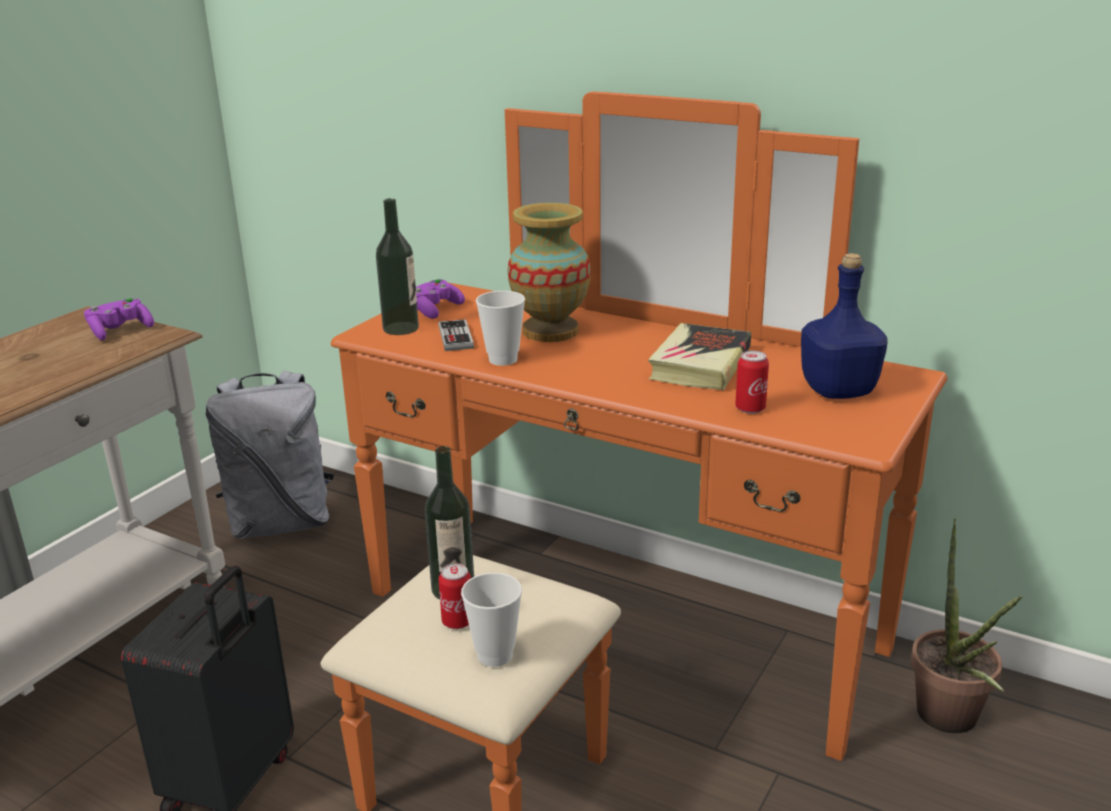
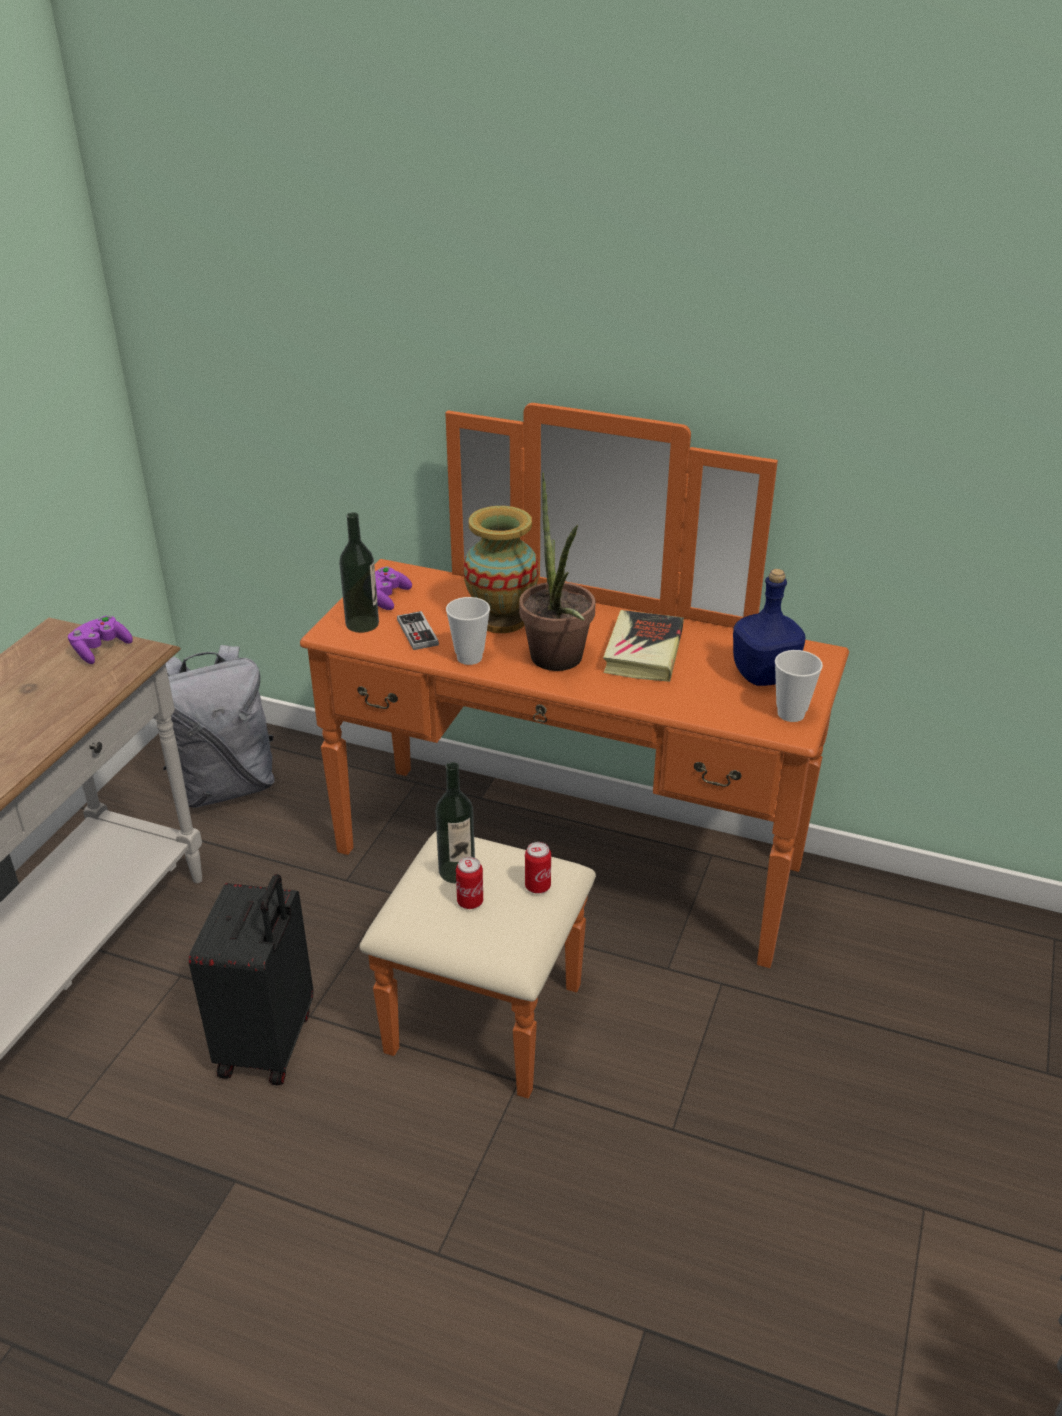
camera: 10 degrees left, 10 degrees up
(495, 655) = (509, 929): cup -> cup (791, 714)
(750, 408) = (695, 700): can -> can (537, 886)
(950, 723) = (852, 926): potted plant -> potted plant (558, 663)

